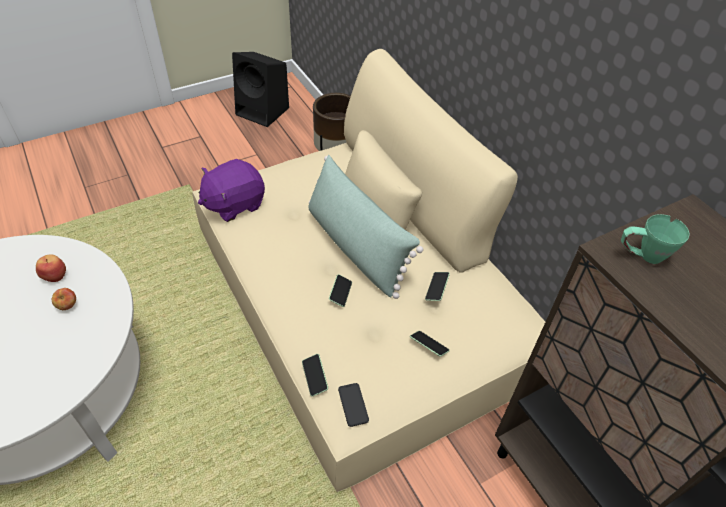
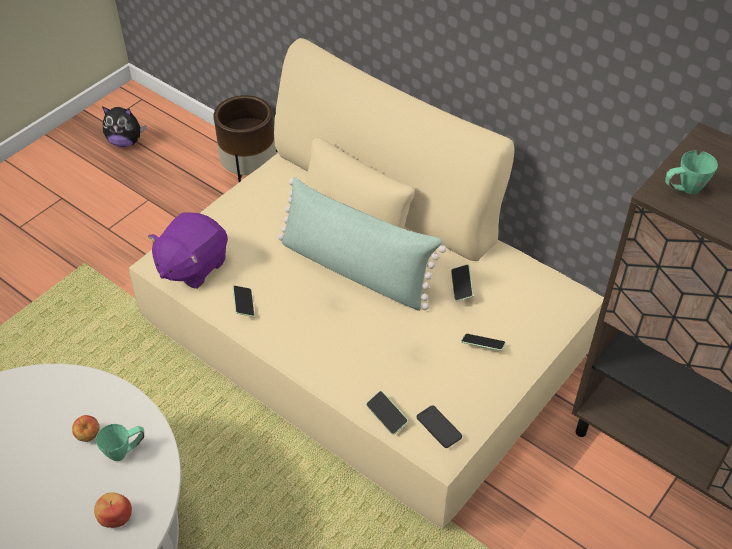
camera: 20 degrees left, 0 degrees up
(55, 275) = (49, 409): apple -> apple (116, 517)
(85, 328) = (125, 451): none -> green mug
(264, 111) = (126, 142): black speaker -> plush toy
(340, 293) = (366, 324): phone -> phone (244, 304)

